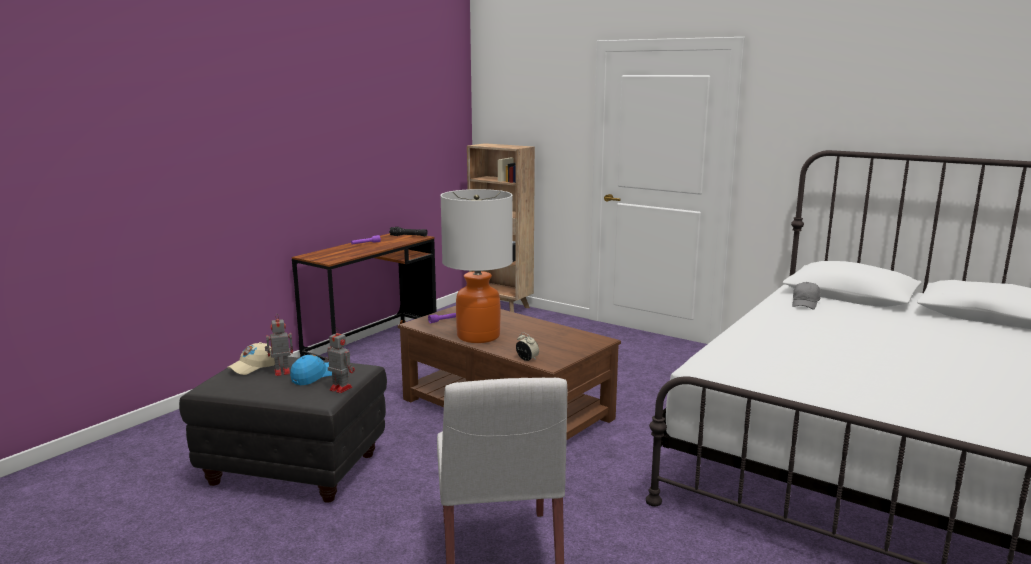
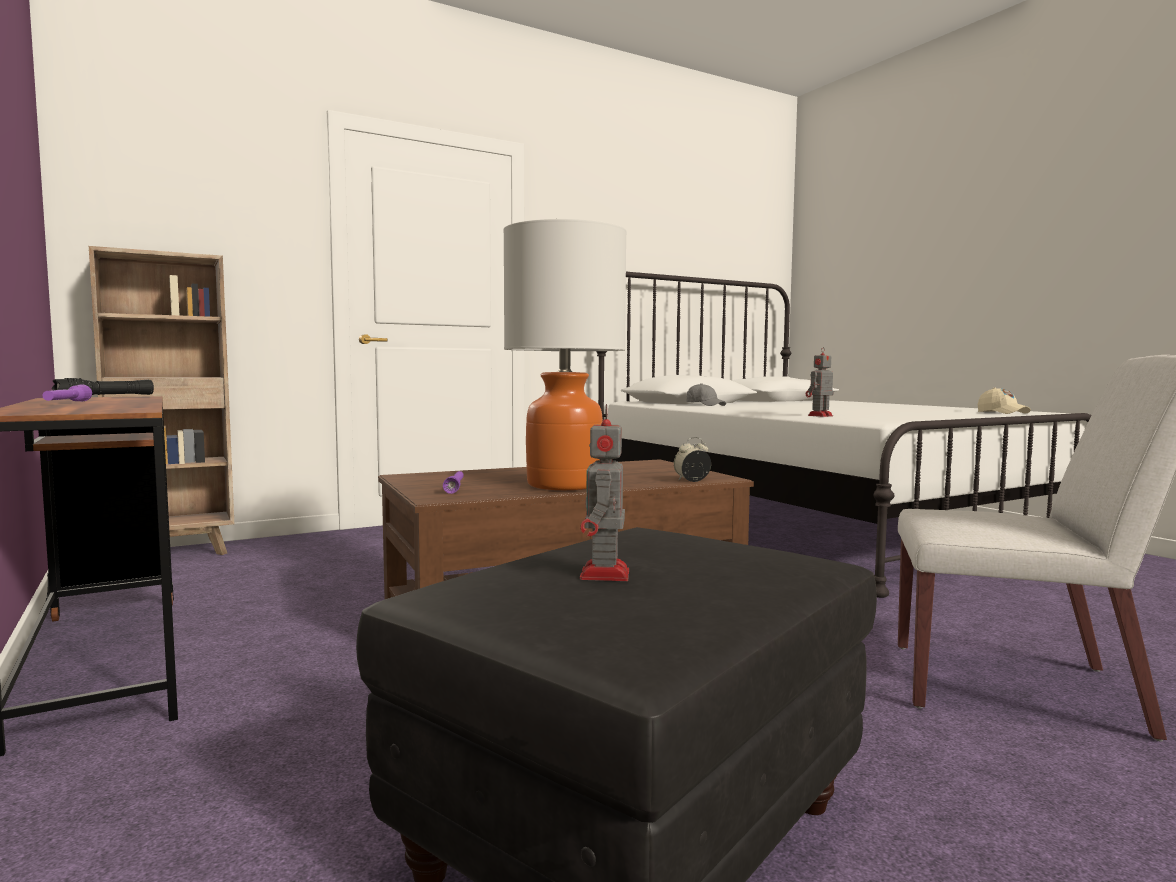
camera: 65 degrees left, 10 degrees down
(253, 367) = (531, 596): beige cap -> beige cap (1002, 413)
(314, 376) = (668, 555): blue cap -> none
(340, 388) = (756, 546): toy robot -> toy robot (819, 416)

